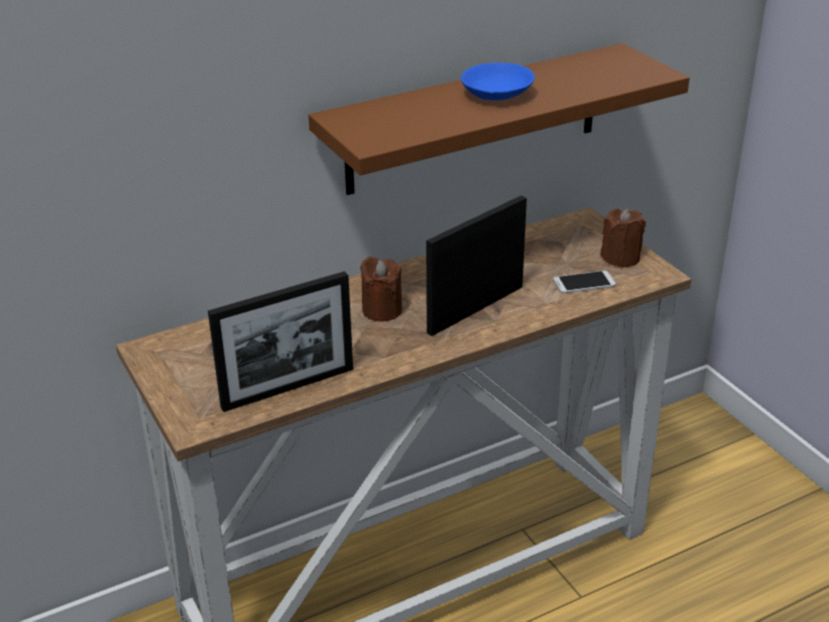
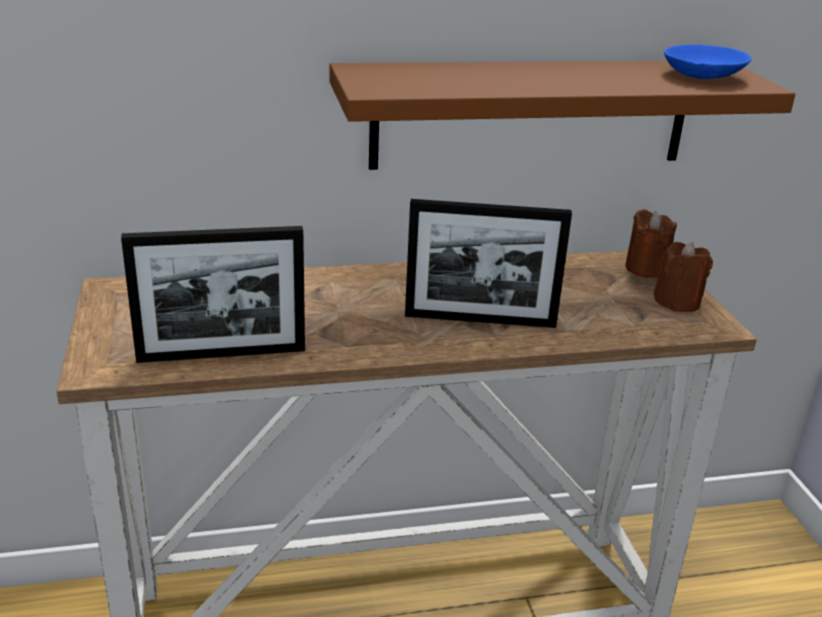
camera: 15 degrees right, 5 degrees down
(382, 310) = (375, 300): brown candle -> brown candle (646, 268)
(475, 309) = (480, 320): picture frame -> picture frame turned 150 degrees counterclockwise
(496, 94) = (549, 76): blue bowl -> blue bowl (701, 76)
(584, 283) = (621, 318): phone -> none

